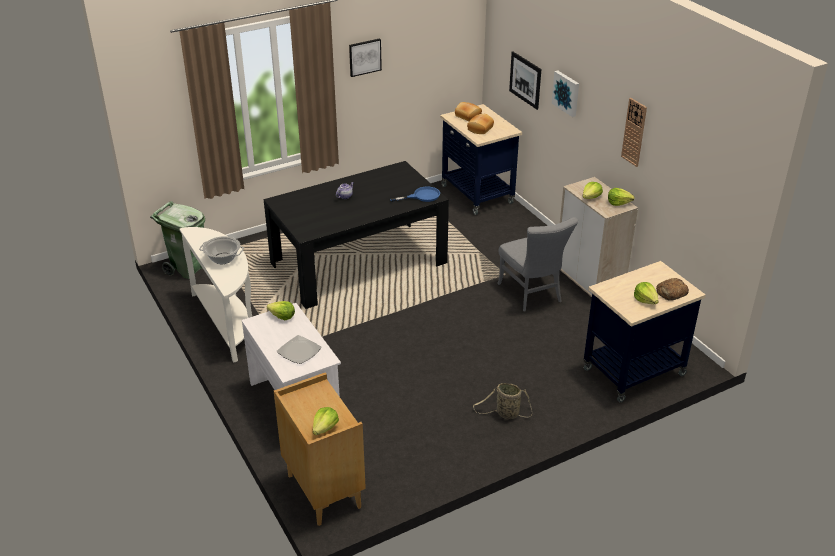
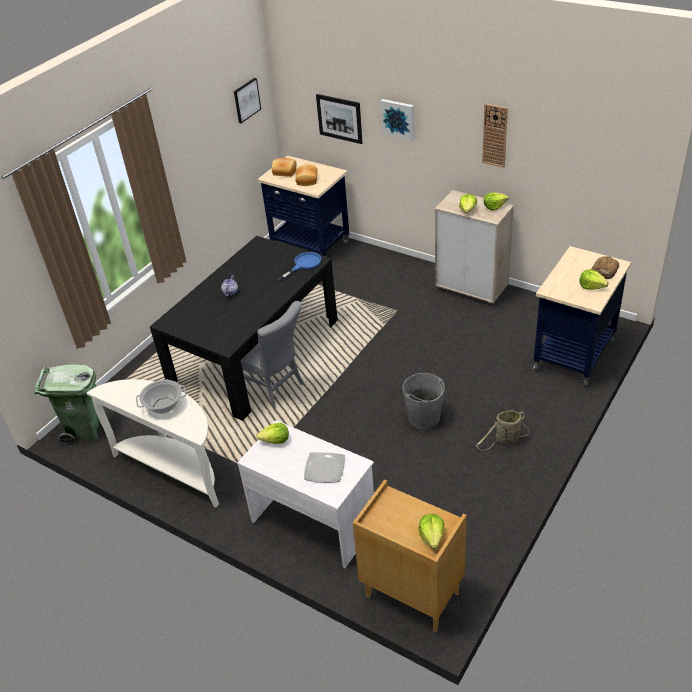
camera: 25 degrees left, 5 degrees up
(364, 57) = (182, 143): picture -> picture (246, 100)
(452, 367) = (424, 417): none -> grey bucket
(532, 294) = (435, 319): grey chair -> grey chair (273, 388)

